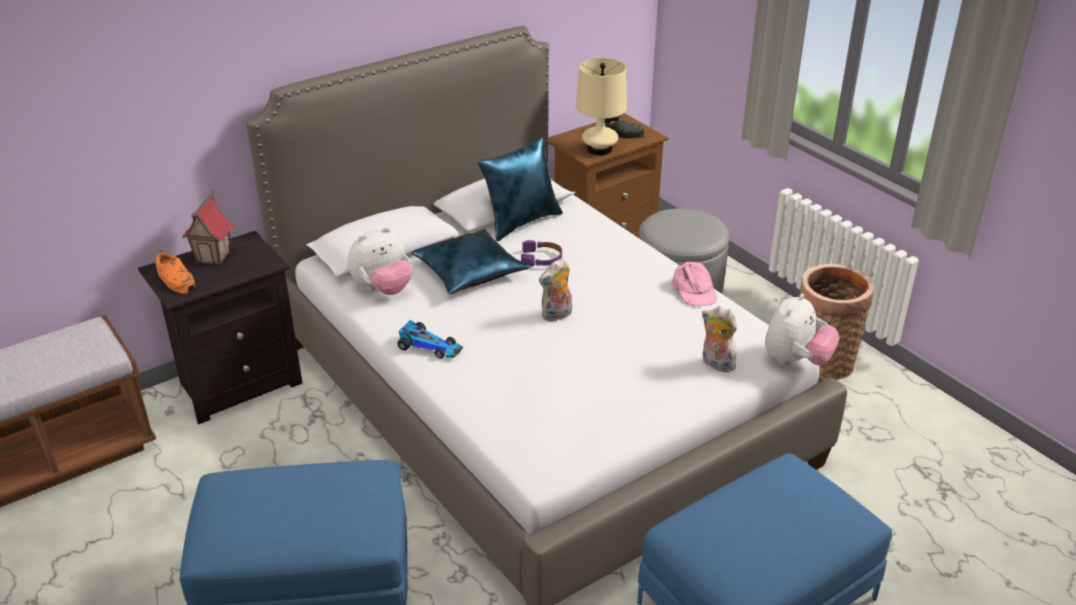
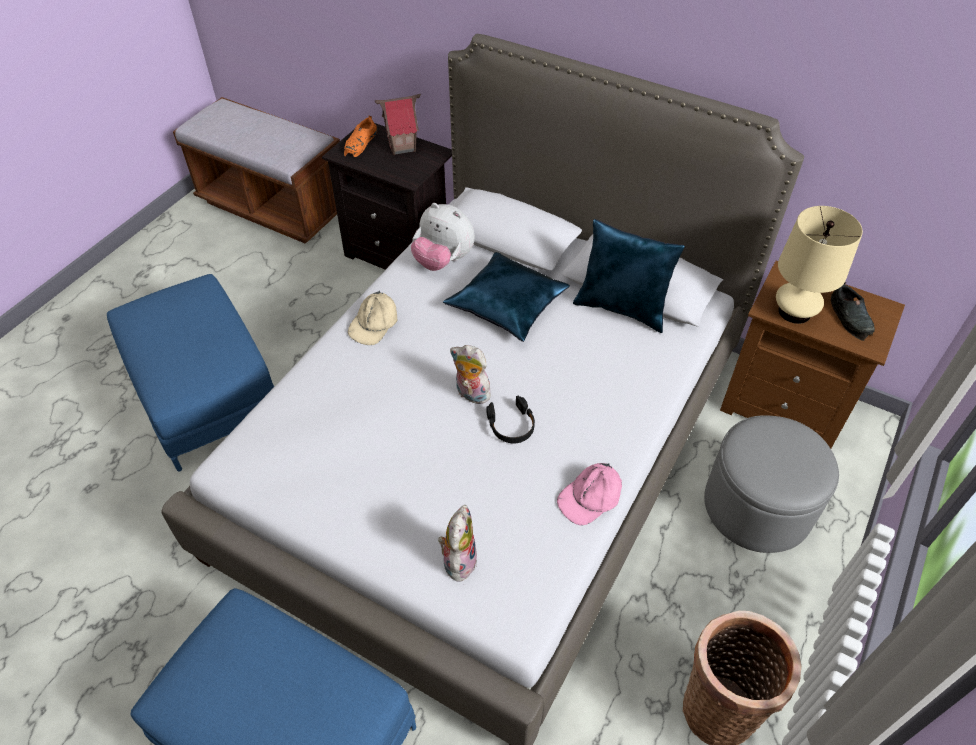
camera: 65 degrees right, 15 degrees up
(429, 346) = (374, 323): toy car -> beige cap
(541, 259) = (565, 348): purple headphones -> none
(603, 305) = (511, 425): none -> black headphones
(796, 360) = (509, 643): plush toy -> none

